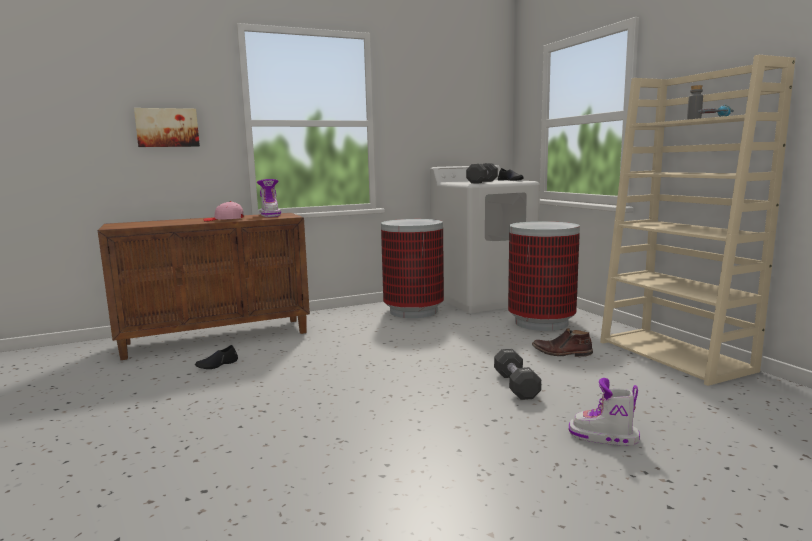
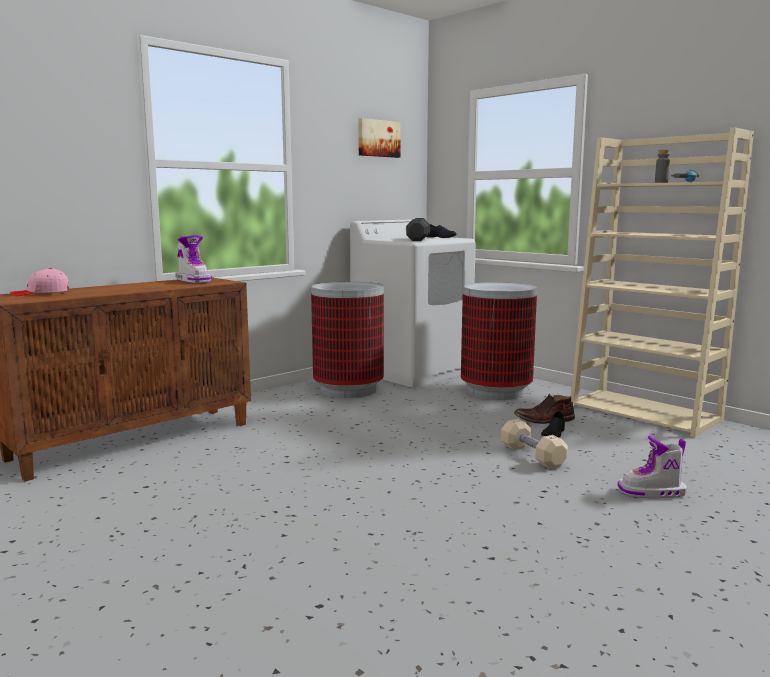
camera: 20 degrees left, 0 degrees up
(167, 127) = (50, 166): picture -> picture (378, 138)
(217, 365) = (172, 472): black shoe -> black shoe (553, 433)
(224, 220) = (149, 288): pink cap -> pink cap (41, 293)
(516, 385) = (532, 456): black dumbbell -> beige dumbbell

